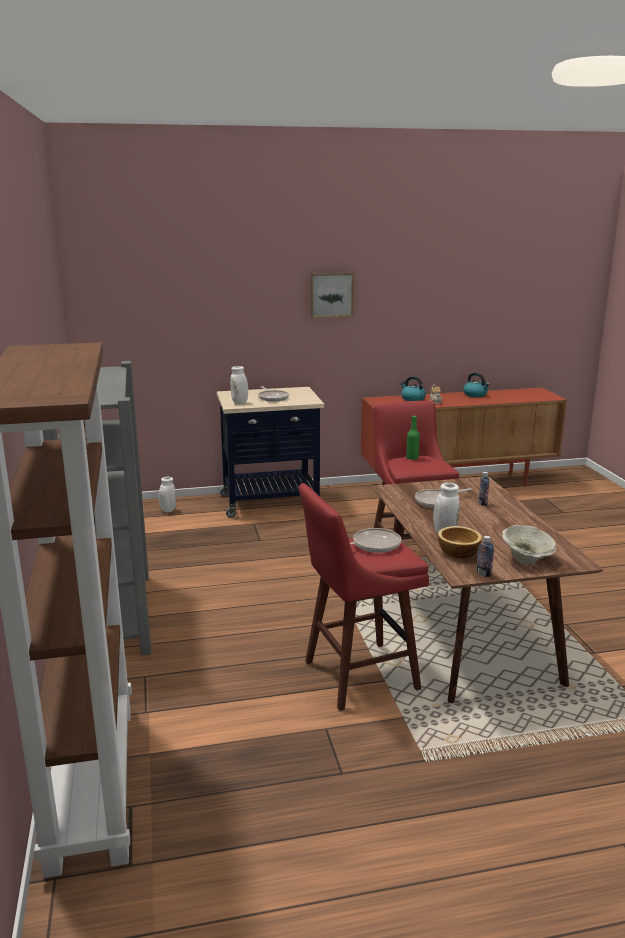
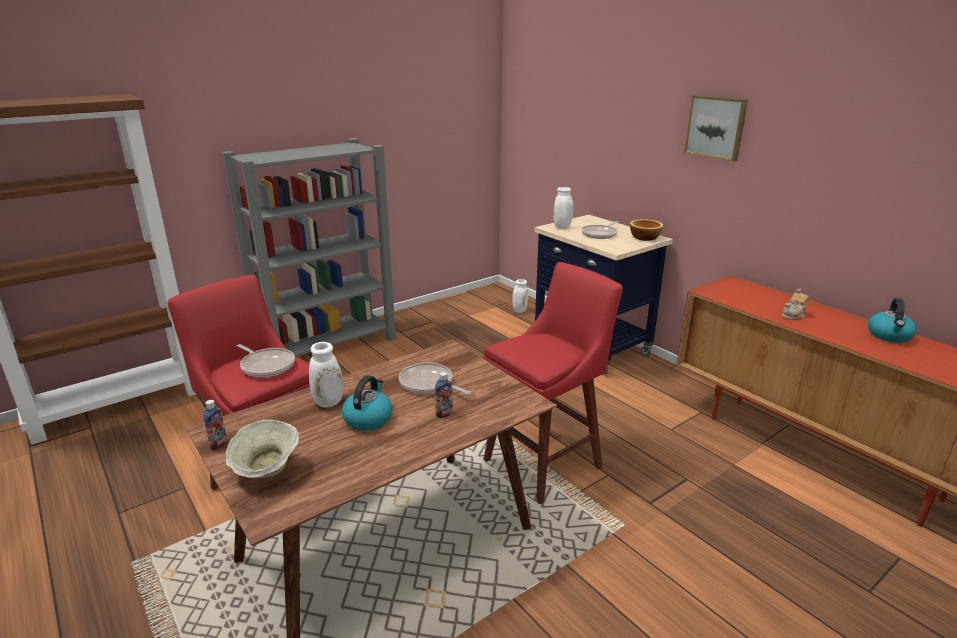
camera: 65 degrees right, 5 degrees up
(412, 399) = (778, 300): kettle -> kettle (368, 418)
(412, 458) = (553, 342): green bottle -> none
(457, 552) = (278, 418): bowl -> bowl (644, 237)

